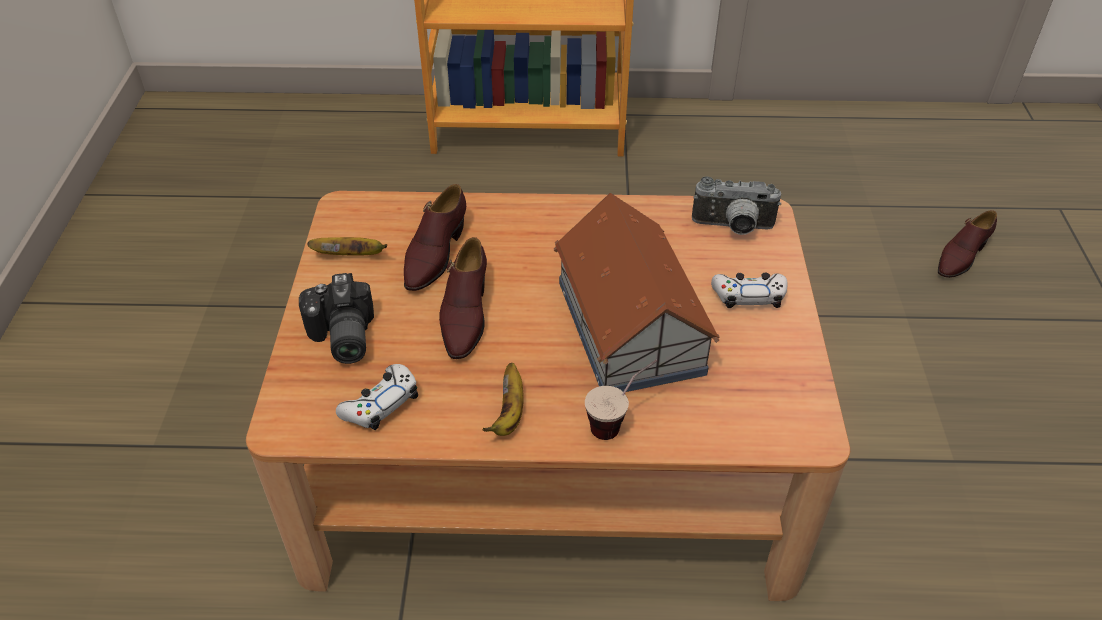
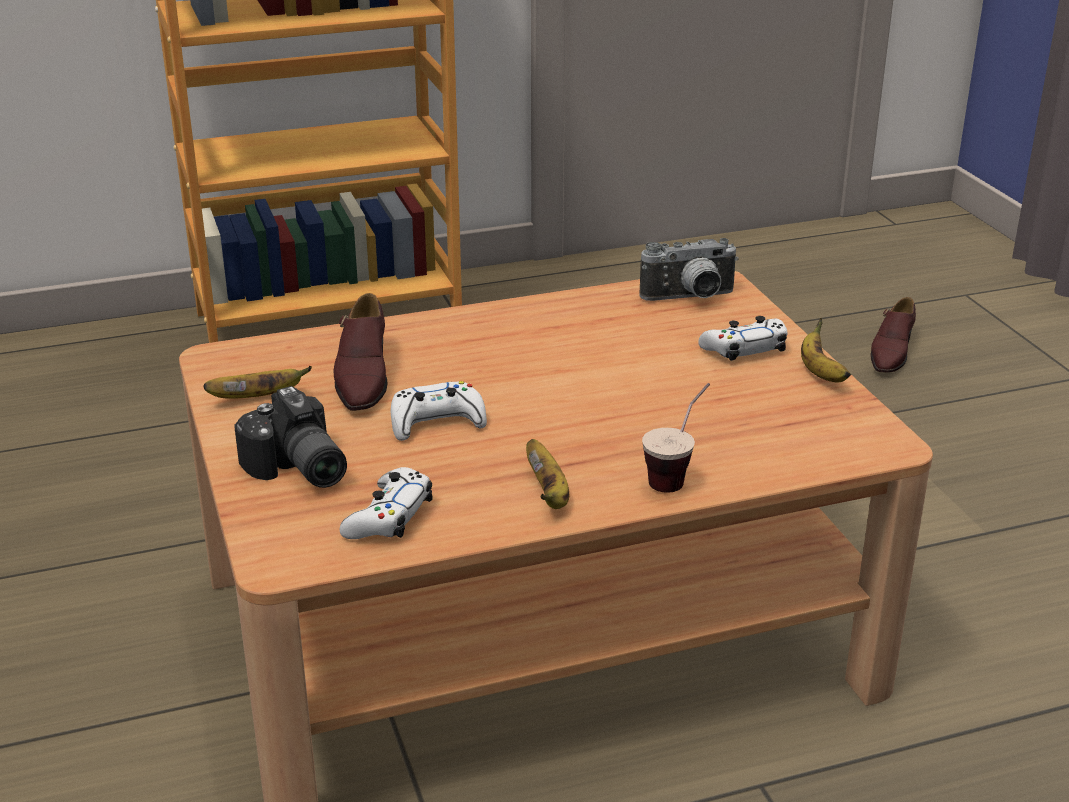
camera: 20 degrees left, 15 degrees down
(464, 314) = (436, 422): brown shoe -> white game controller
(629, 328) = (634, 398): toy house -> none
(799, 338) = (820, 372): none -> banana

